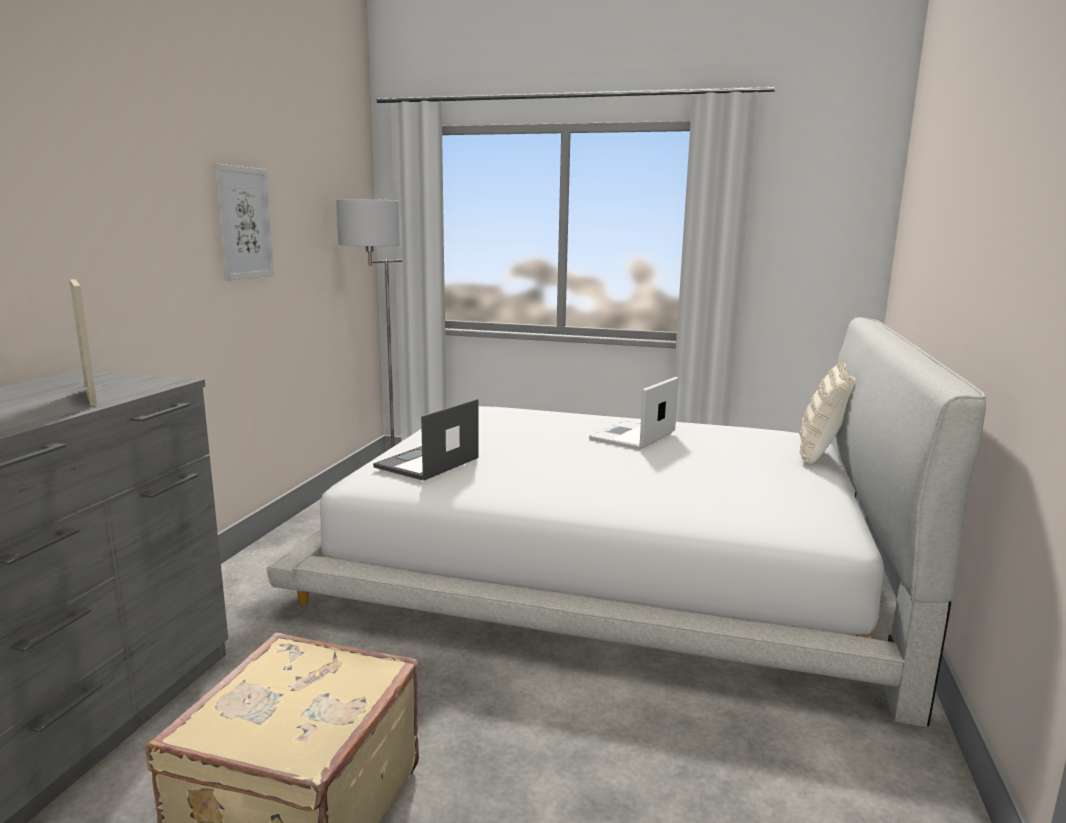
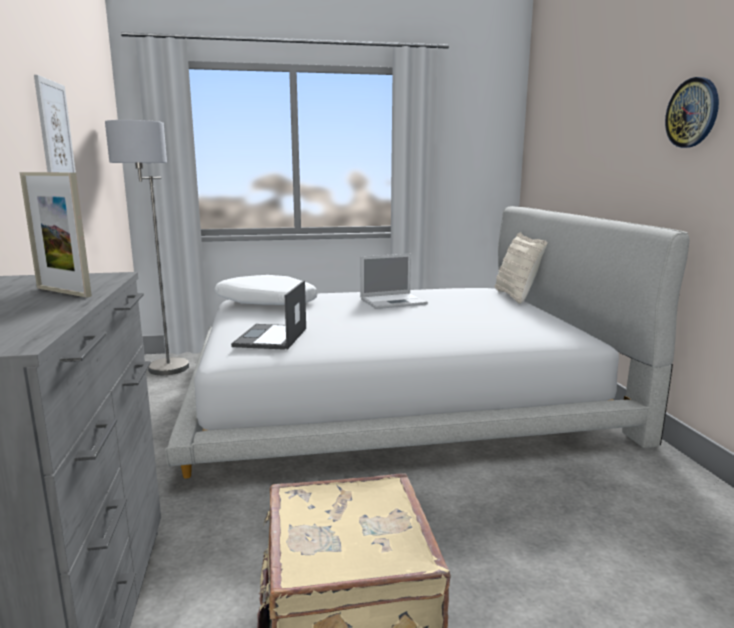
camera: 25 degrees left, 0 degrees up
(482, 417) = (266, 303): none -> white pillow
(632, 437) = (394, 301): laptop -> laptop turned 120 degrees counterclockwise
(1026, 201) = (692, 113): none -> wall clock

